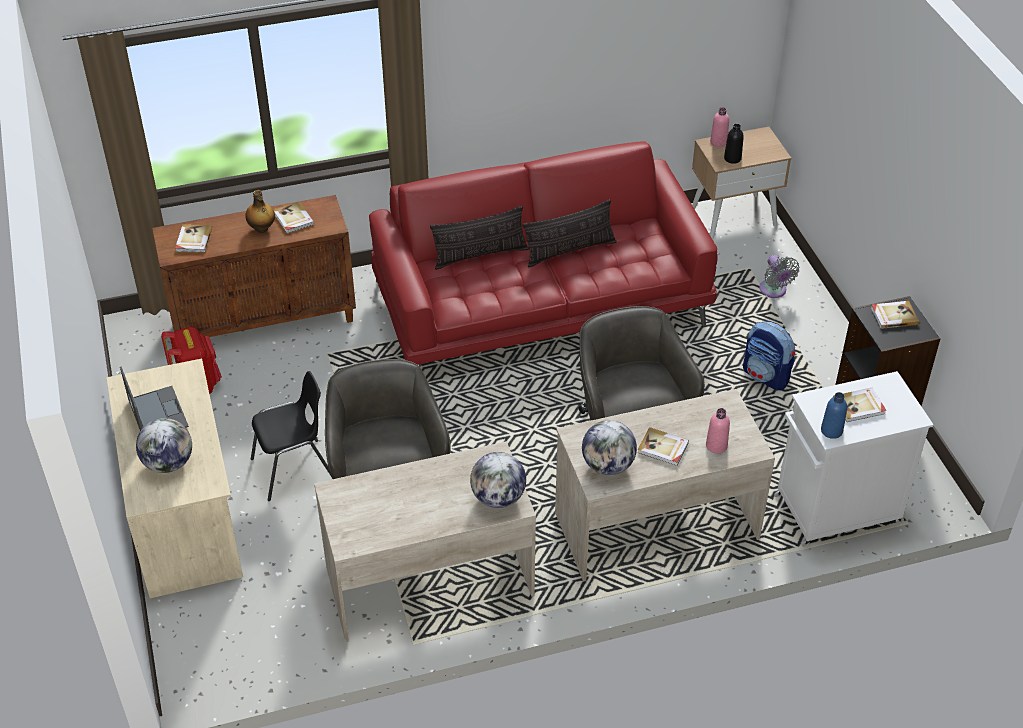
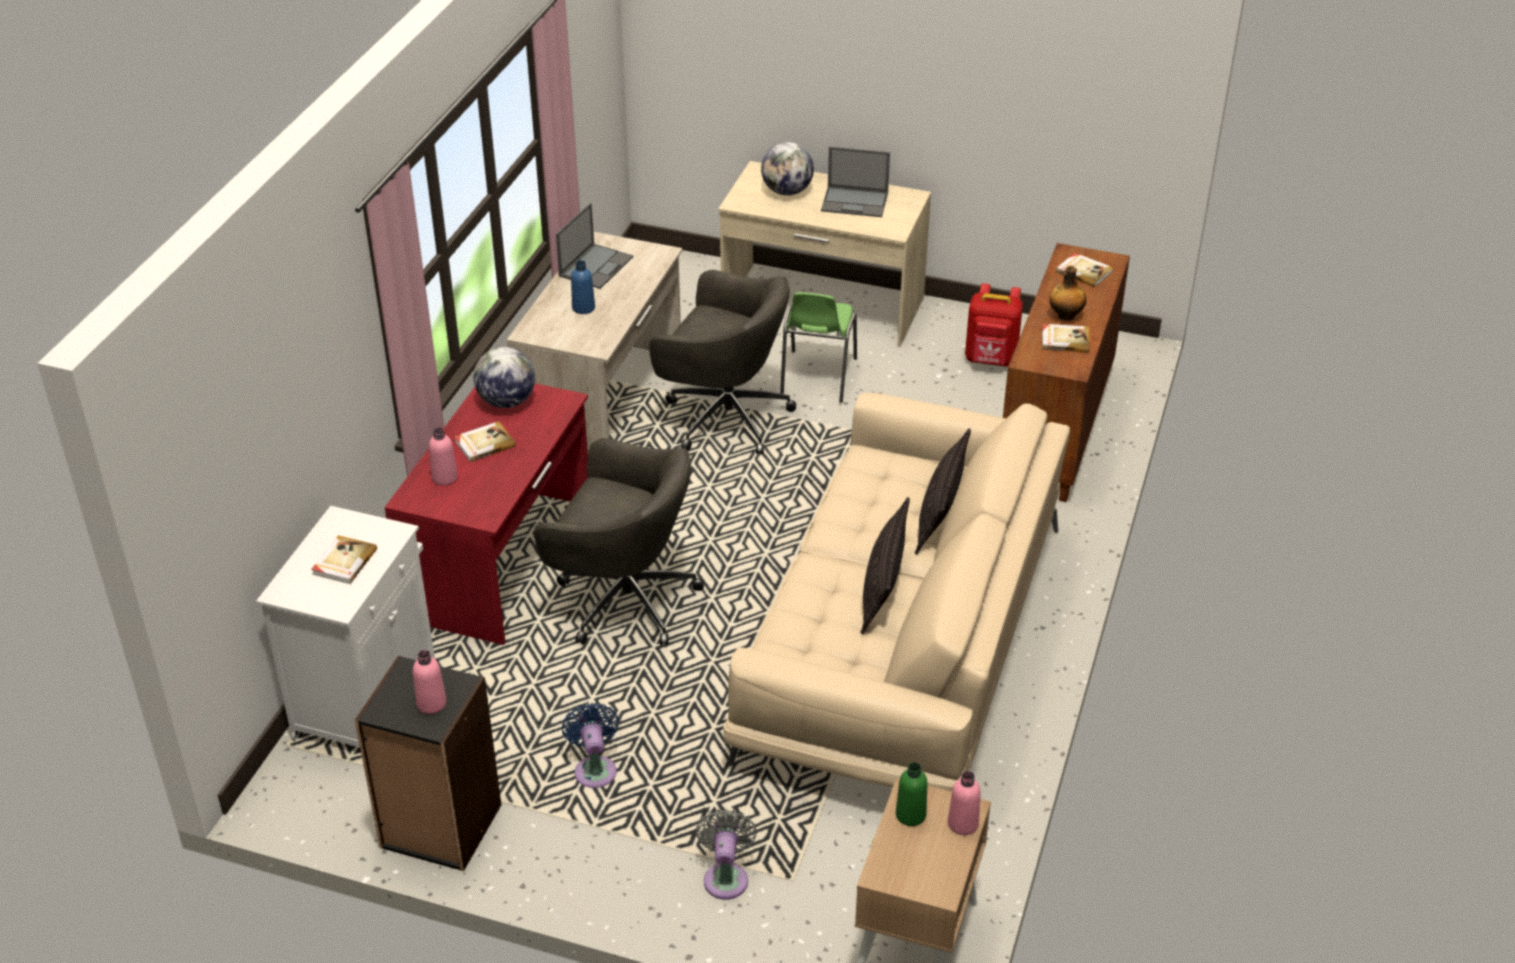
camera: 125 degrees right, 5 degrees down
(294, 469) = (817, 377): black chair -> green chair
(387, 521) = (596, 266): none -> laptop
(498, 498) = (549, 328): globe -> none
(541, 303) = (901, 643): red sofa -> beige sofa
(655, 525) = (502, 561): beige desk -> red desk
(732, 158) = (910, 815): black bottle -> green bottle
(766, 376) = (595, 769): backpack -> blue fan
(774, 291) = (726, 877): grey fan -> grey fan turned 75 degrees clockwise
(831, 431) = (343, 523): blue bottle -> blue bottle (583, 308)
(893, 316) = (431, 703): book -> pink bottle

